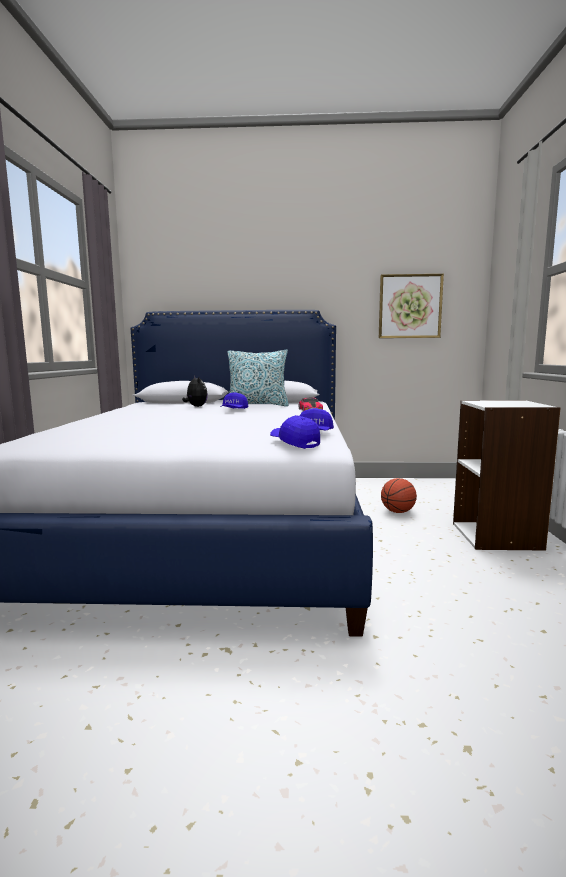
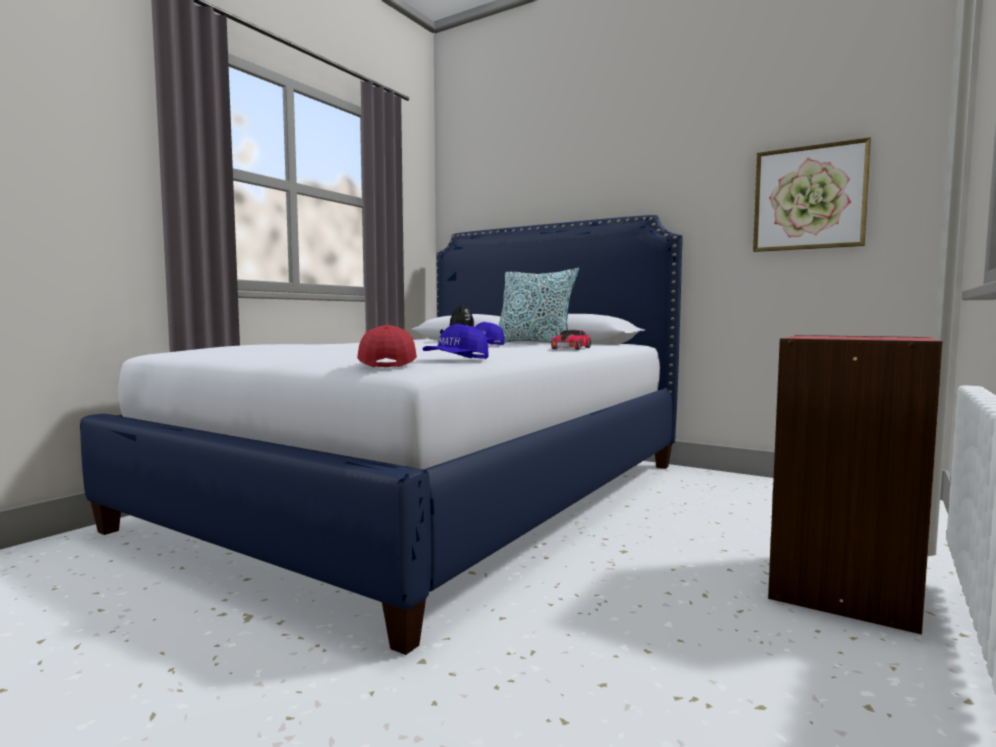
camera: 30 degrees right, 5 degrees down
(294, 443) = (387, 364): blue cap -> red cap
(397, 512) = (711, 522): basketball -> none
(497, 536) = (846, 590): white bookcase -> red bookcase

